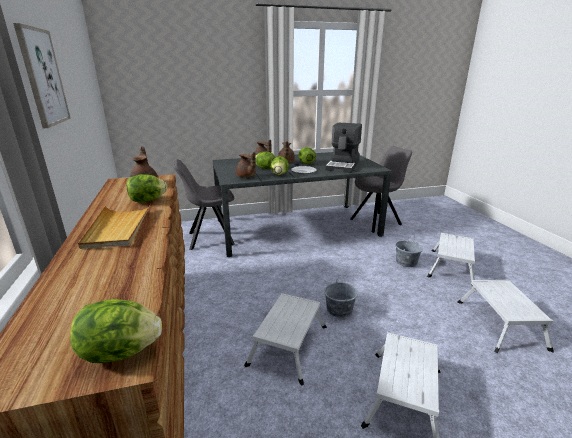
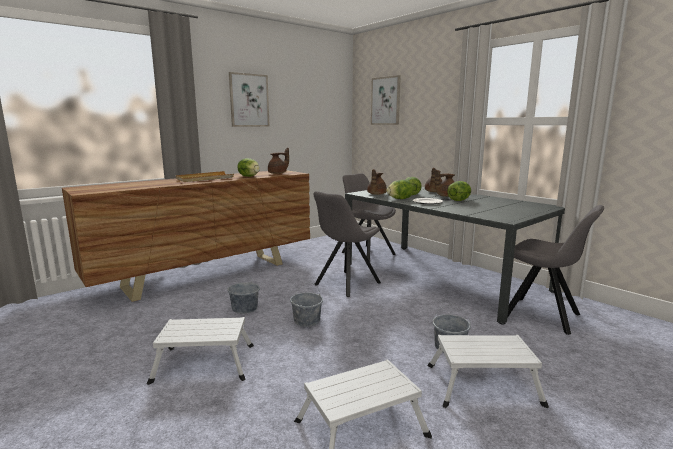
camera: 65 degrees right, 10 degrees down
(121, 352) = (90, 191): lettuce -> none
(160, 71) = (385, 101): none -> picture
(274, 269) = (346, 284): none -> grey chair
(288, 345) = (244, 308): white step ladder -> grey bucket
(343, 166) = (481, 209): coffee machine -> none

